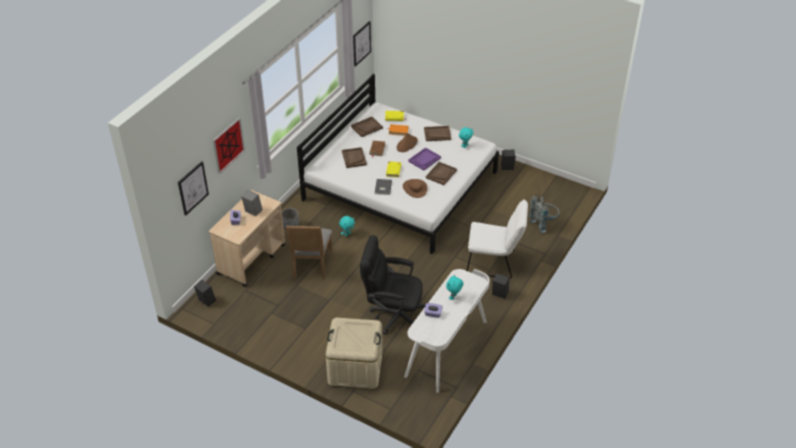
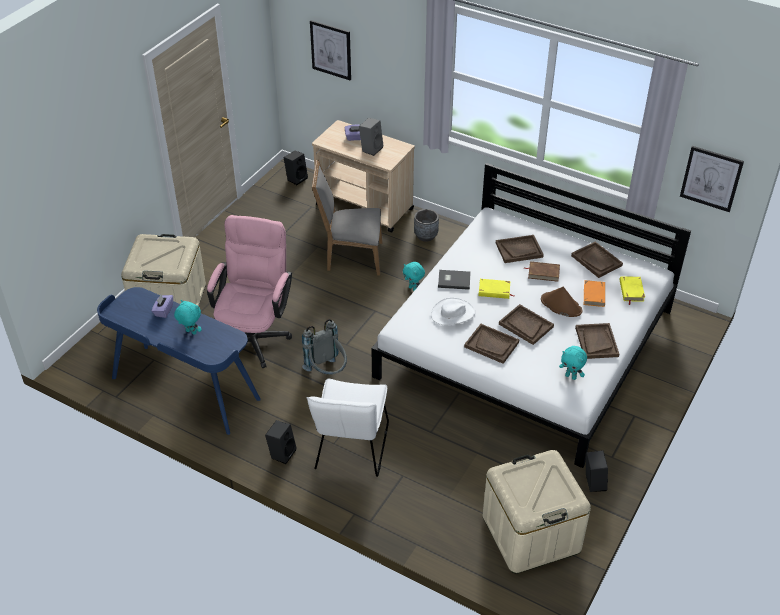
camera: 90 degrees right, 0 degrees up
(228, 145) = (395, 54): picture -> none
(393, 314) = (255, 335): black office chair -> pink office chair
(415, 188) = (453, 314): brown hat -> white hat
(424, 160) = (525, 325): purple tray -> brown tray
(447, 349) = (184, 389): white desk -> blue desk
(543, 192) = (531, 533): none -> beige storage box
(544, 223) = (447, 526): grey backpack -> grey backpack (327, 372)

